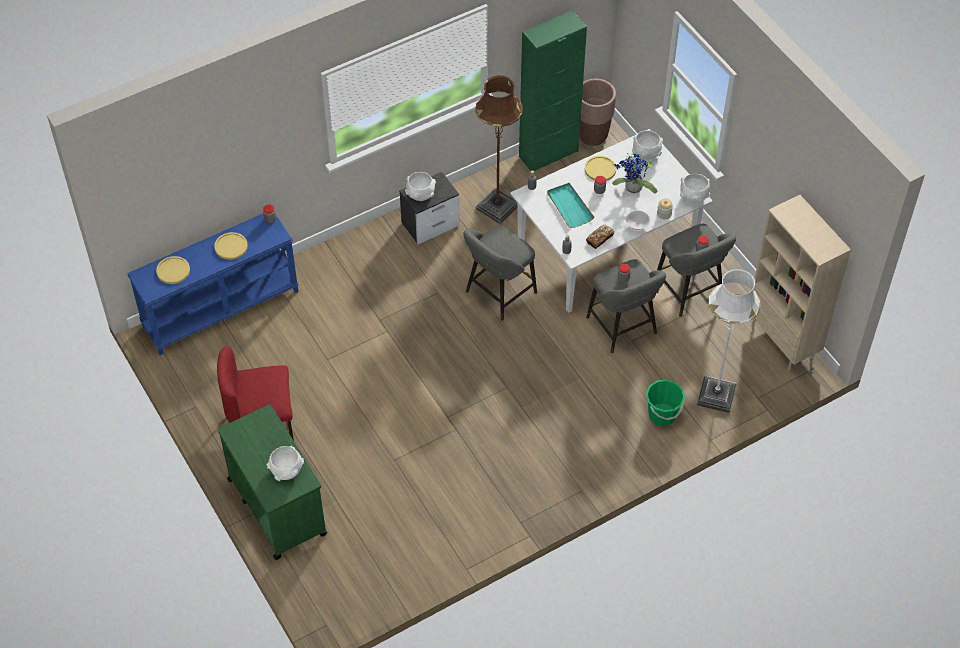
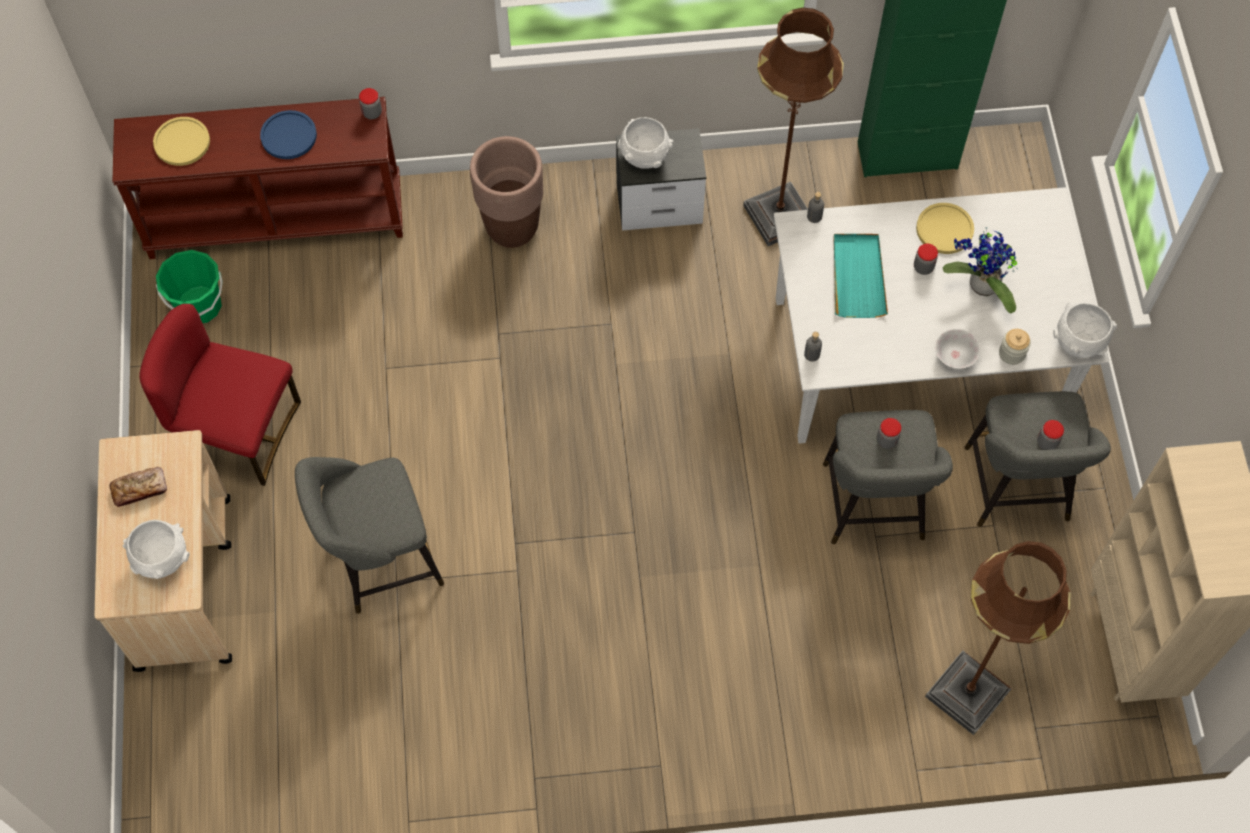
camera: 25 degrees right, 10 degrees up
(221, 308) = (276, 218): blue console table -> brown console table
(231, 246) = (288, 136): yellow plate -> blue plate
(276, 506) = (184, 581): green cart -> beige cart
(498, 294) = (703, 366): grey stool -> grey stool (379, 560)
(592, 136) = (994, 151): brown planter -> brown planter (511, 227)
(600, 238) = (879, 354): bread -> bread (140, 489)
(646, 154) = (1038, 232): white bowl -> none
(662, 415) = (859, 690): green bucket -> green bucket (199, 306)
(716, 395) = (967, 694): white floor lamp -> brown floor lamp

